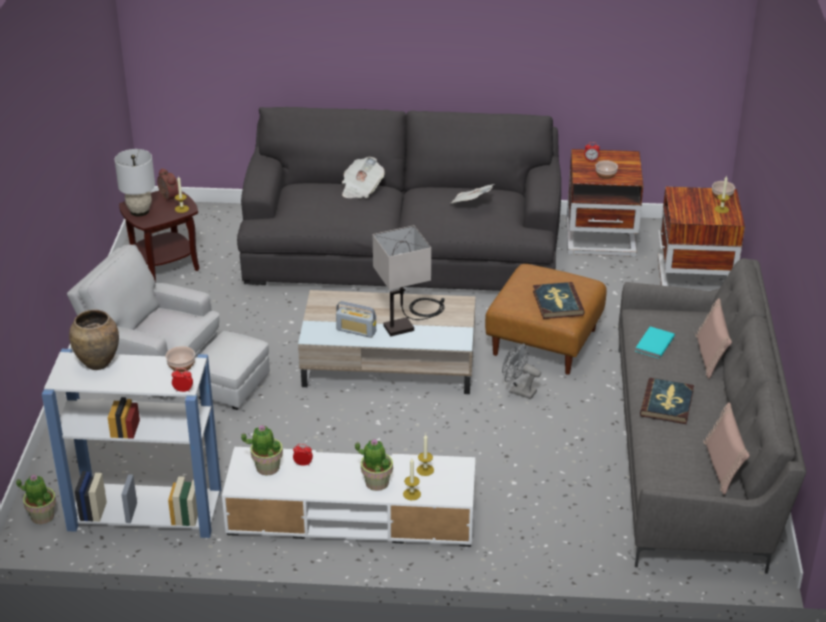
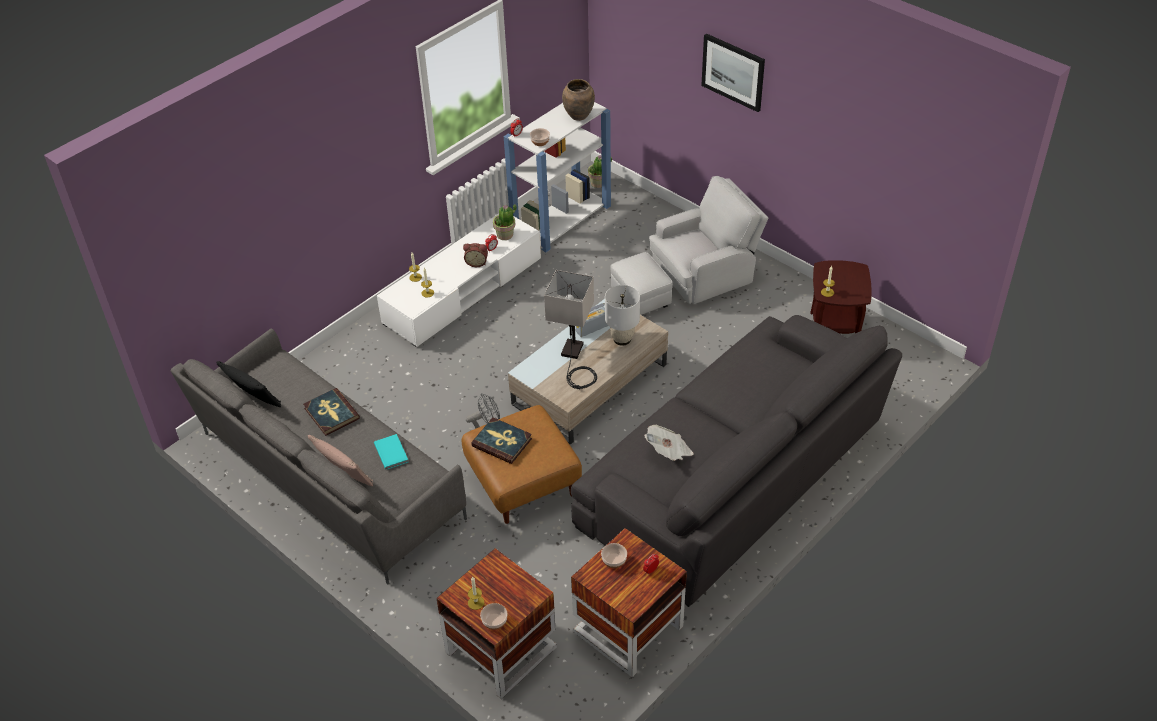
camera: 130 degrees right, 10 degrees up
(28, 171) = (733, 72): none -> picture
(140, 211) = (843, 270): white table lamp -> white table lamp (622, 339)
(168, 198) = (853, 292): alarm clock -> alarm clock (476, 263)
(361, 189) = (759, 398): newspaper -> none
(376, 482) = (441, 269): potted plant -> none
(723, 467) = (252, 398): beige pillow -> black pillow

